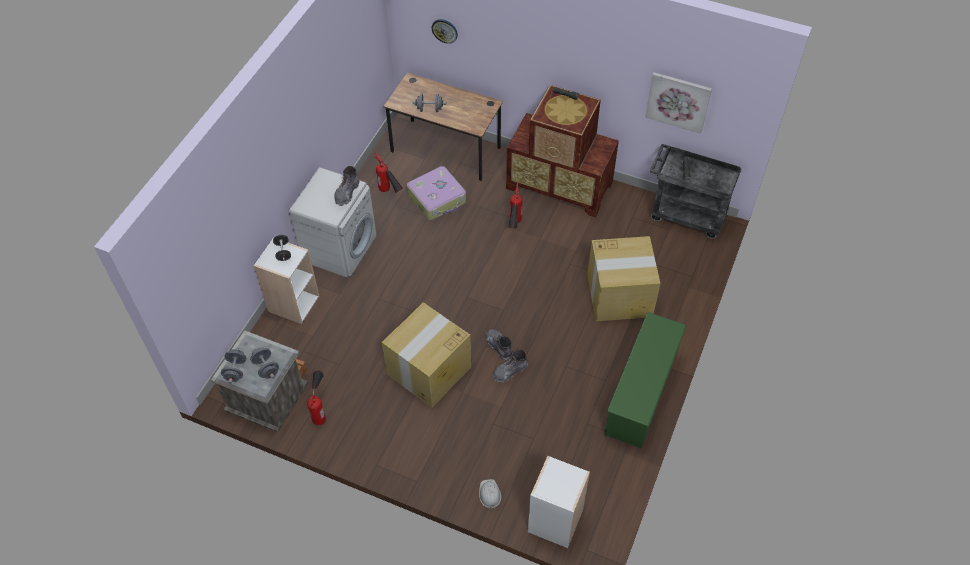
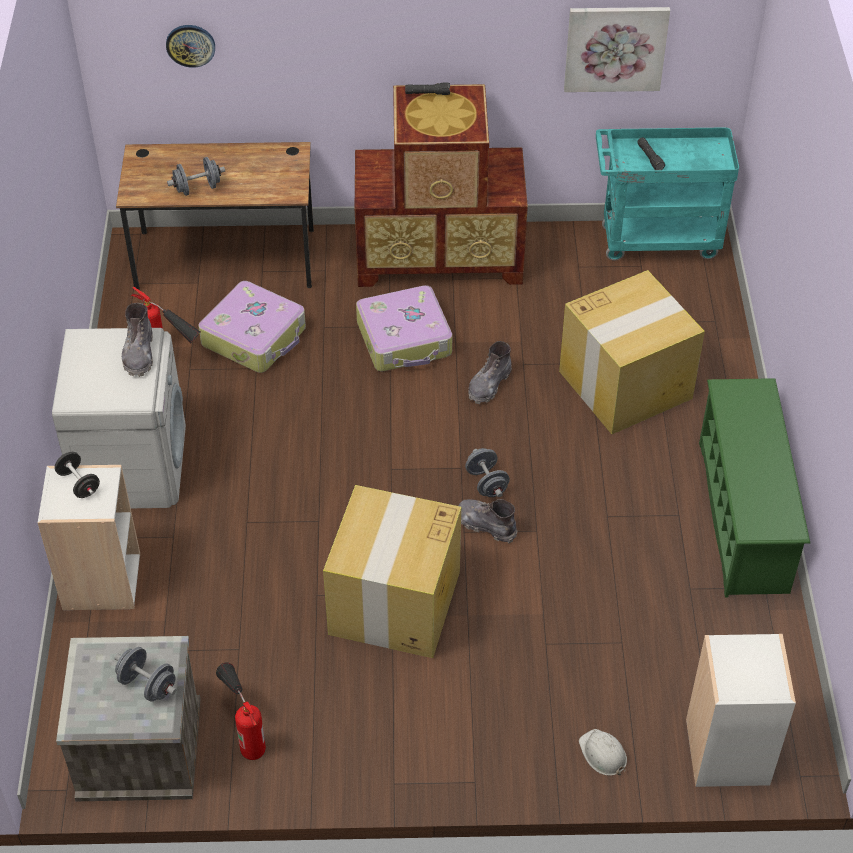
camera: 25 degrees left, 5 degrees down
(235, 370) = (94, 709): grey dumbbell -> grey dumbbell (486, 483)
(509, 371) = (525, 556): grey boot -> grey boot (489, 385)
(514, 227) = (405, 339): fire extinguisher -> suitcase
(683, 218) = (654, 244): black cart -> turquoise cart

